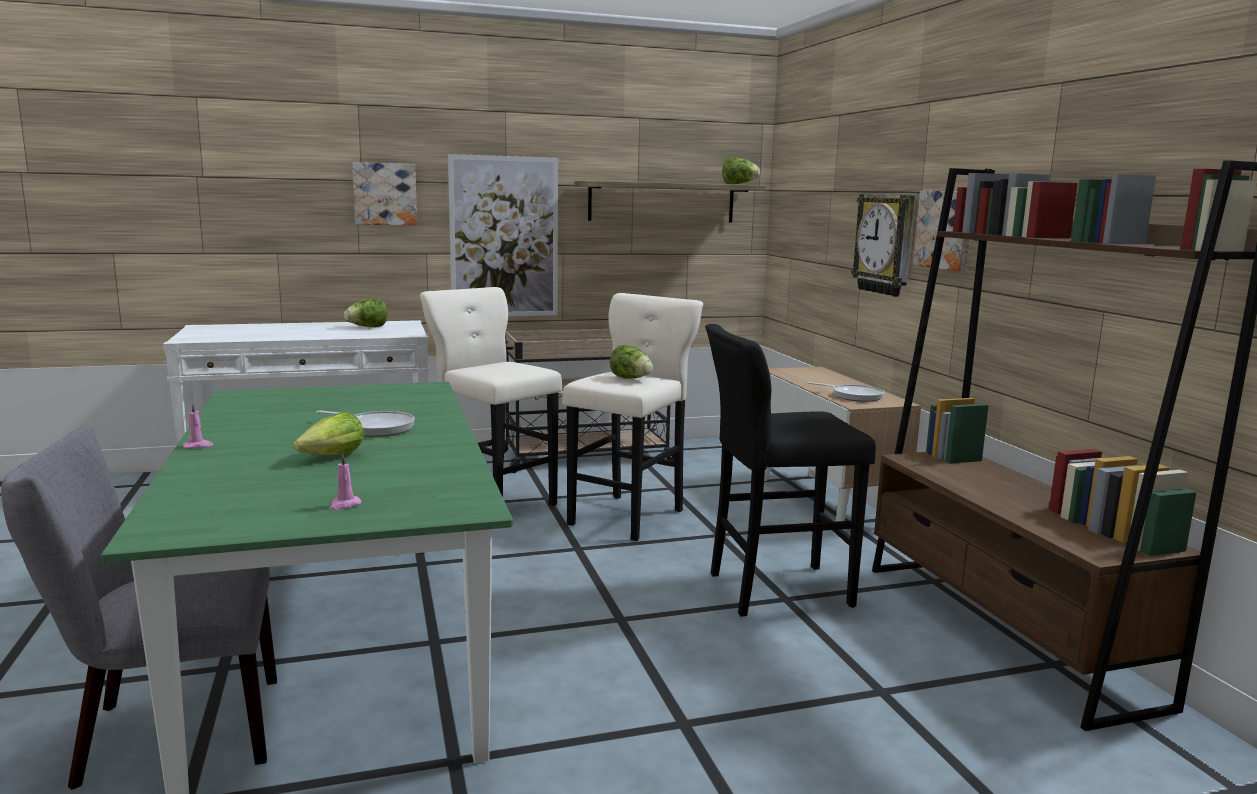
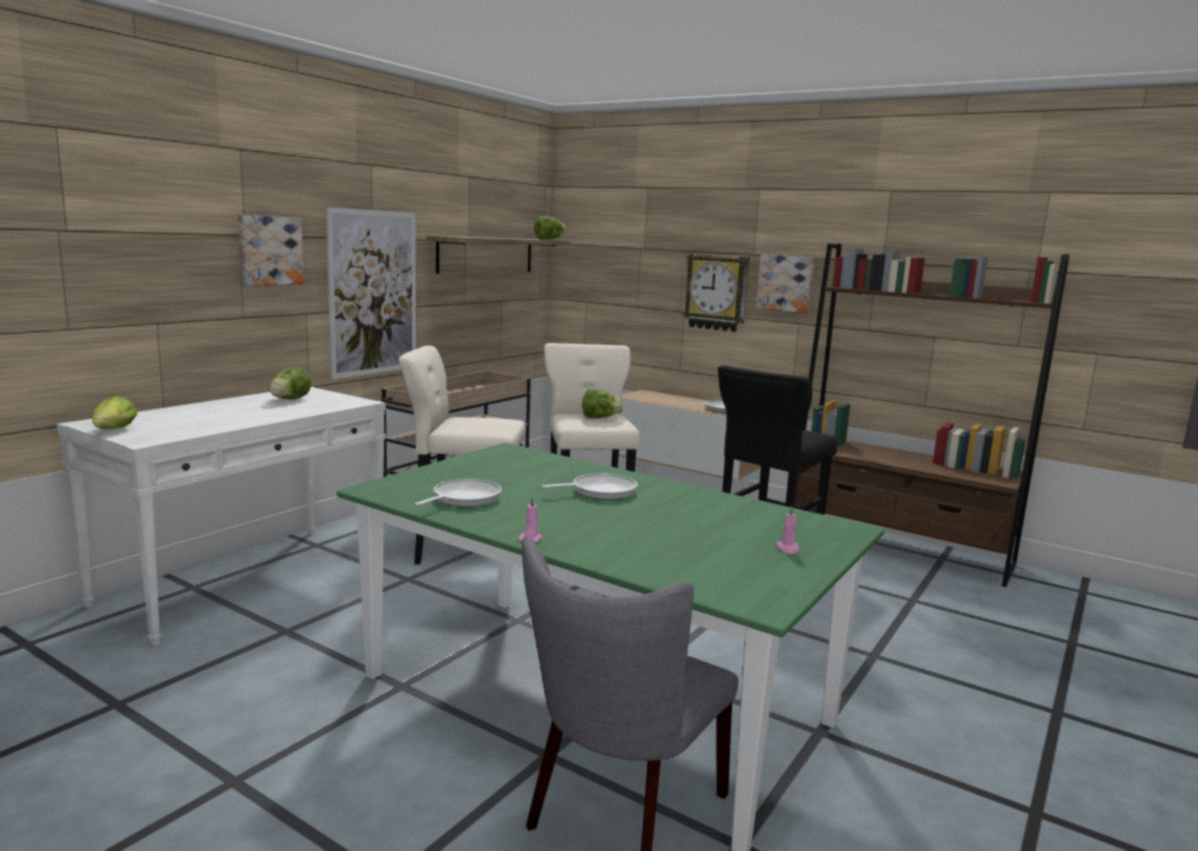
camera: 40 degrees left, 0 degrees up
(262, 411) = (463, 499): none -> frying pan
(333, 456) = (656, 519): lettuce -> lettuce (114, 430)

